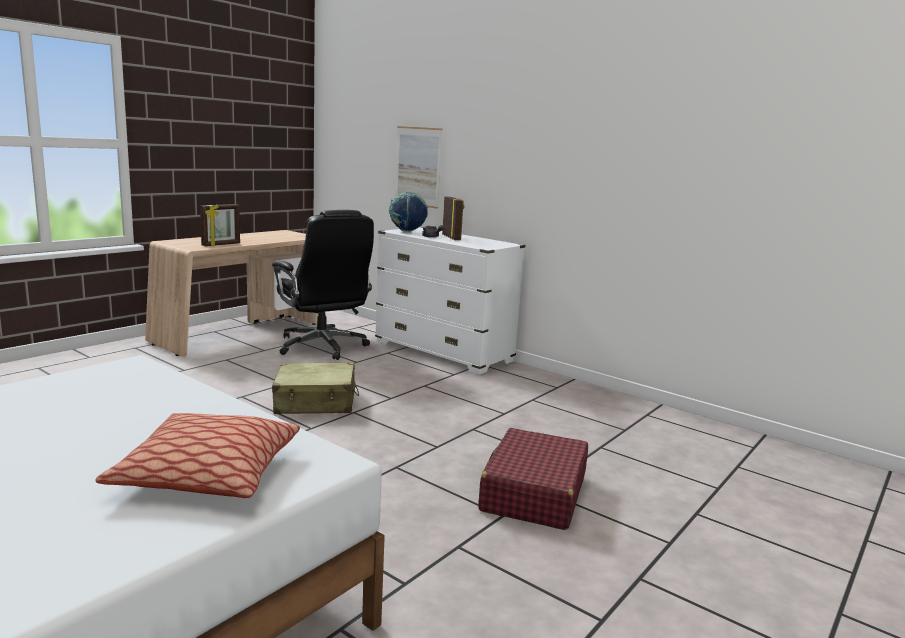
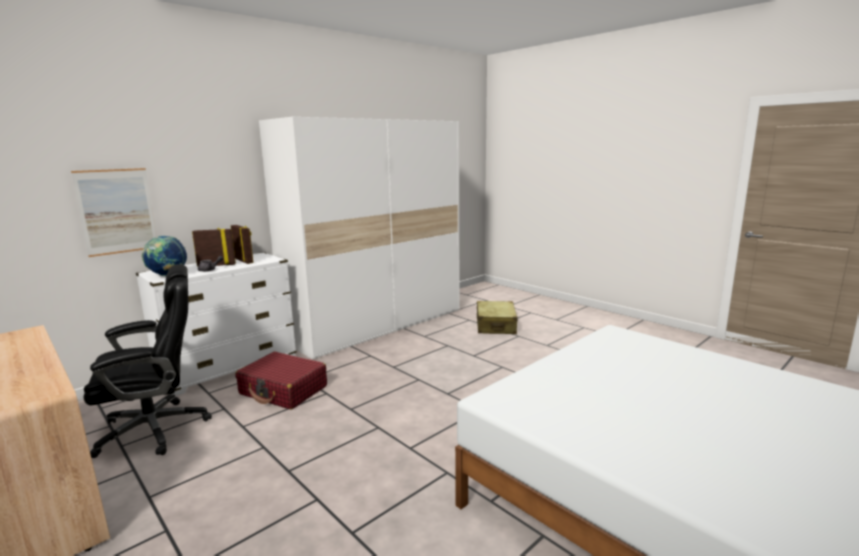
camera: 80 degrees left, 0 degrees up
(207, 474) = (649, 354): pillow -> none
(221, 245) = (38, 375): picture frame -> picture frame (244, 261)
(316, 402) = (322, 427): beige suitcase -> beige suitcase (495, 326)
(533, 493) = (478, 357): red suitcase -> red suitcase (283, 390)
(621, 411) = (377, 325): none -> white wardrobe

